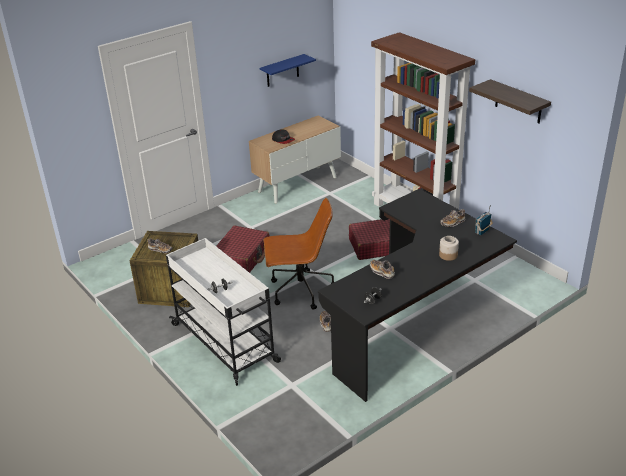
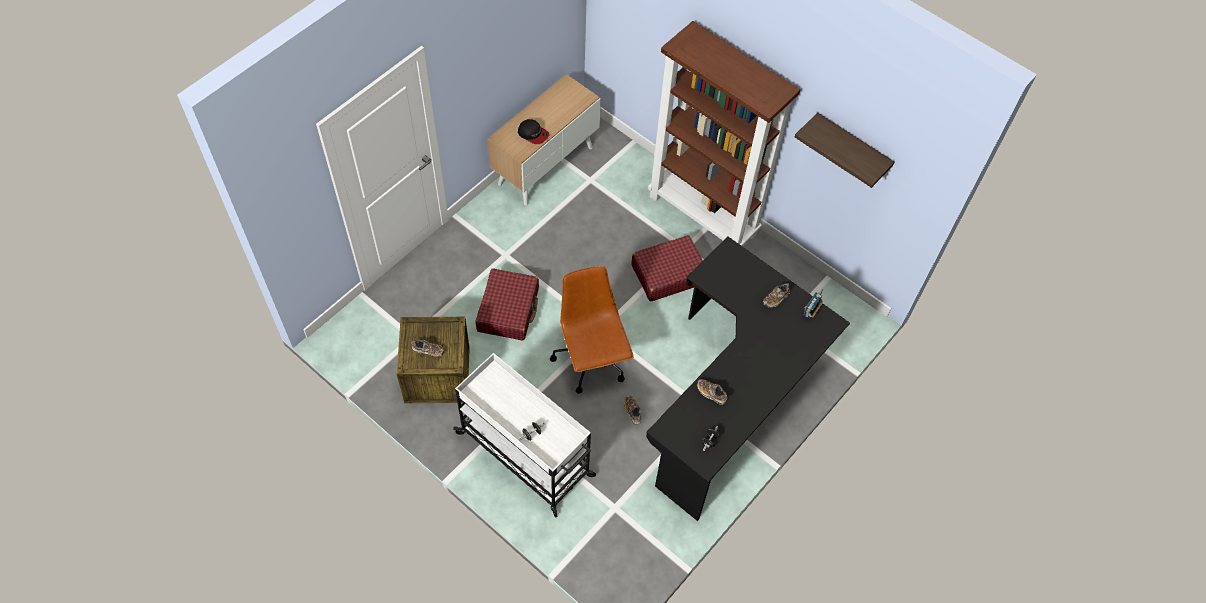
camera: 15 degrees left, 25 degrees up
(282, 71) = (527, 47): blue shelf -> none
(300, 290) = (592, 361): brown office chair -> brown office chair turned 90 degrees counterclockwise
(448, 255) = (778, 357): jar -> none

